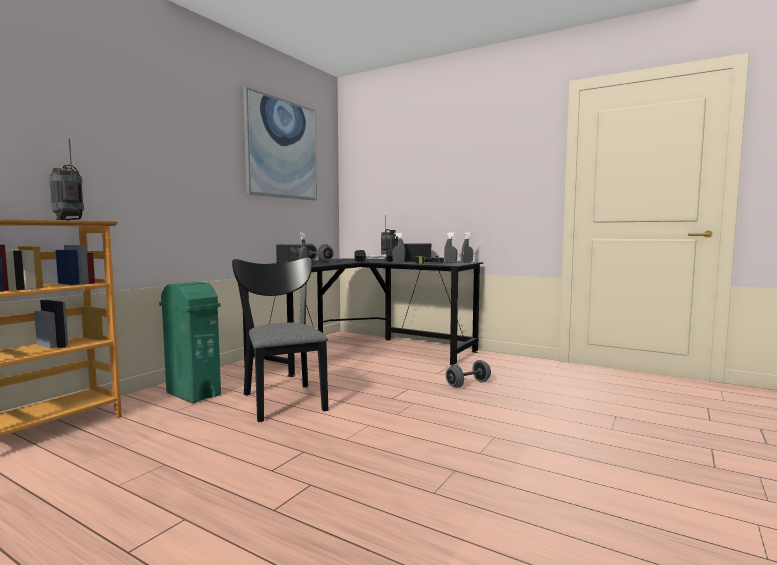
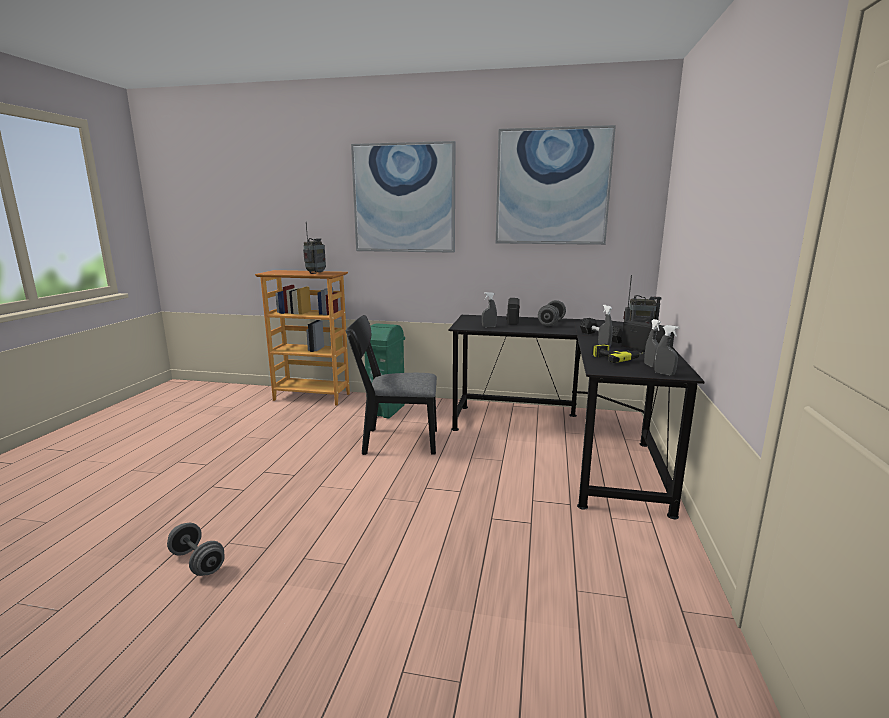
camera: 70 degrees right, 10 degrees up
(157, 134) = (404, 198): none -> picture
(283, 399) = (394, 441): black chair -> black chair turned 135 degrees counterclockwise
(468, 384) = (506, 528): grey dumbbell -> grey dumbbell (197, 562)

